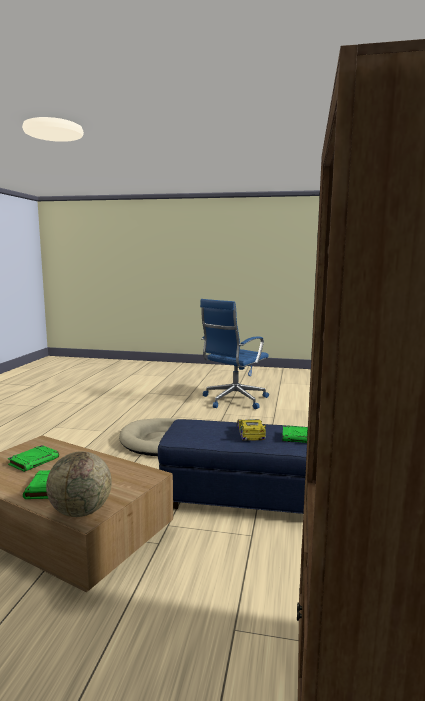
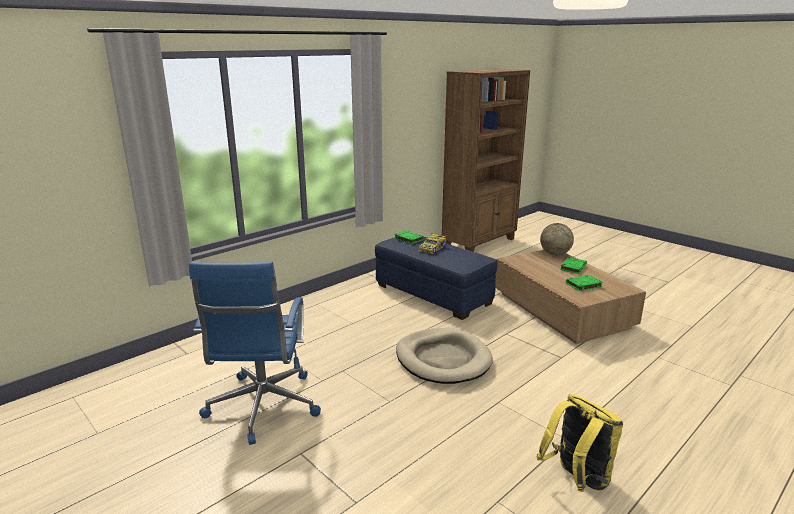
camera: 145 degrees left, 10 degrees up
(49, 416) = (576, 479): none -> yellow backpack
(233, 400) = (262, 408): blue office chair -> blue office chair turned 105 degrees clockwise

